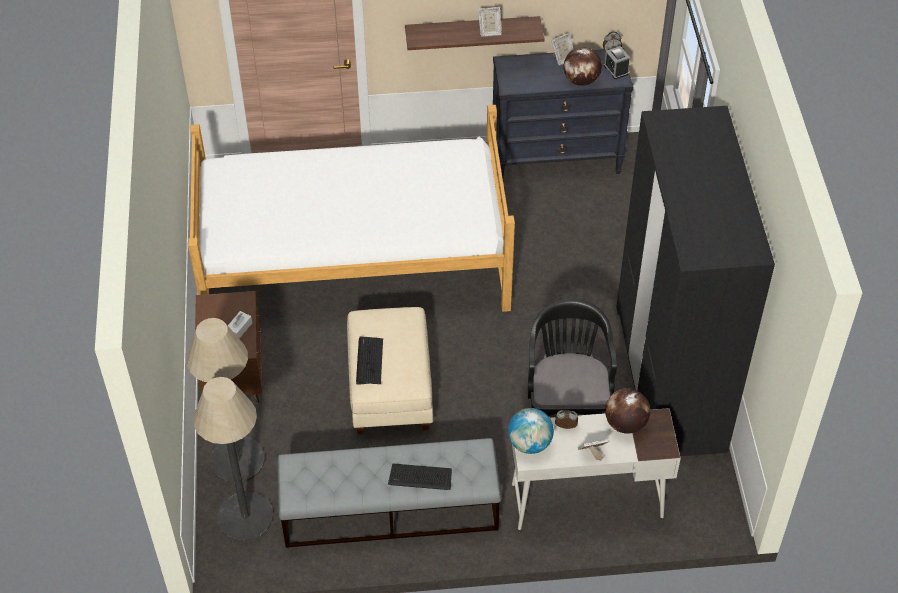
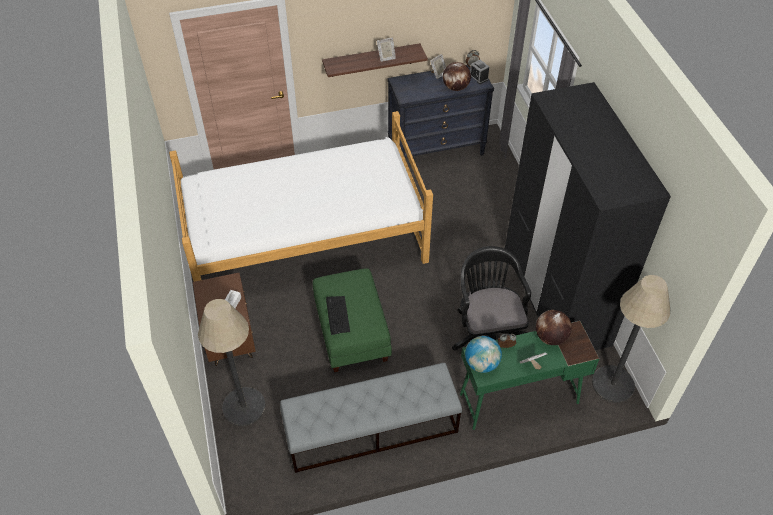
camera: 10 degrees left, 0 degrees up
(245, 517) = (258, 452): floor lamp -> floor lamp (613, 384)
(389, 388) = (351, 333): beige ottoman -> green ottoman
(420, 477) = (397, 402): keyboard -> none
(586, 500) = (518, 398): white desk -> green desk

